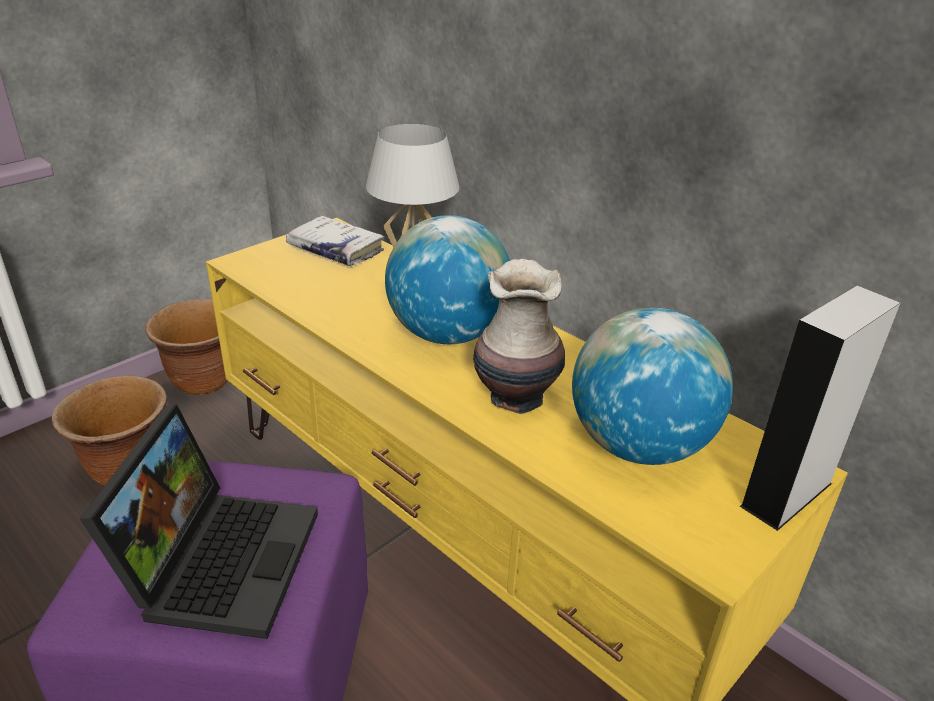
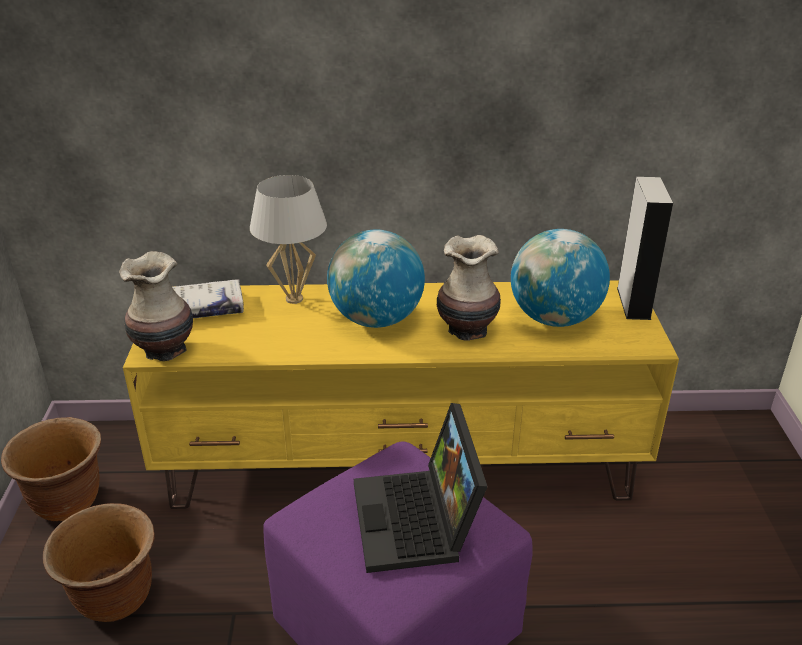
camera: 45 degrees left, 0 degrees up
(220, 557) = (418, 522): laptop -> laptop turned 150 degrees counterclockwise
(251, 265) = (165, 350): none -> vase

